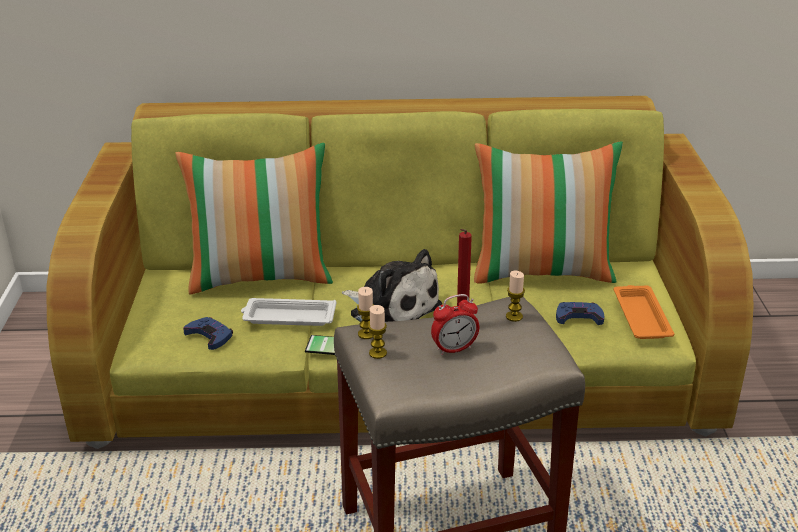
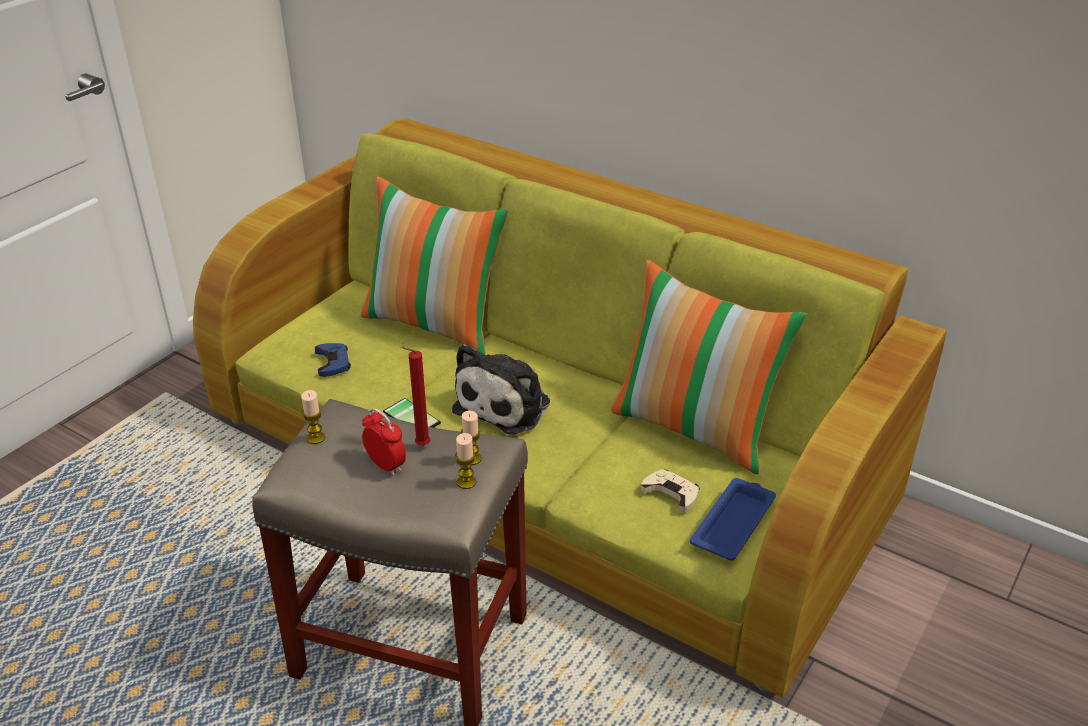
camera: 35 degrees right, 5 degrees up
(288, 317) = (407, 372): white tray -> none
(366, 334) = (330, 416): candle -> candle (466, 482)
(392, 309) = (506, 404): plush toy -> plush toy turned 45 degrees clockwise
(454, 349) = (386, 465): alarm clock -> alarm clock turned 150 degrees counterclockwise
(578, 317) = (671, 493): blue game controller -> beige game controller
(641, 316) = (733, 523): orange tray -> blue tray

